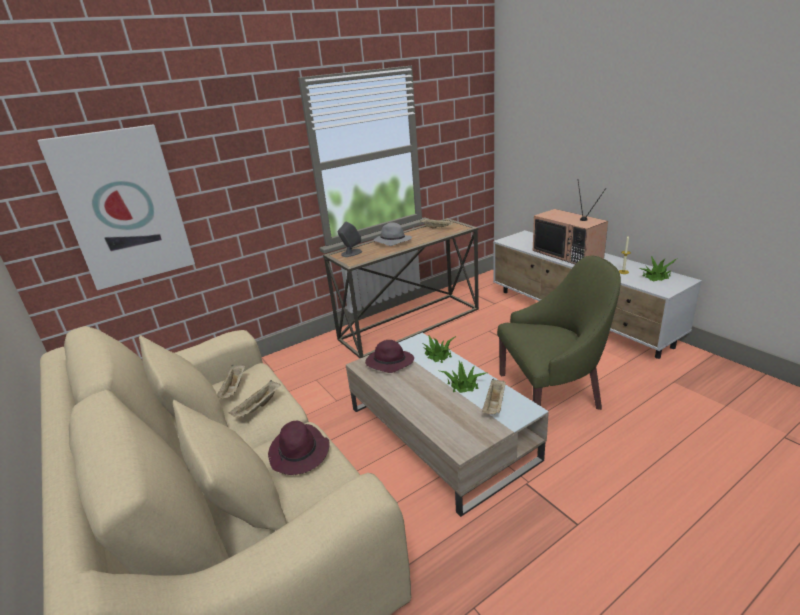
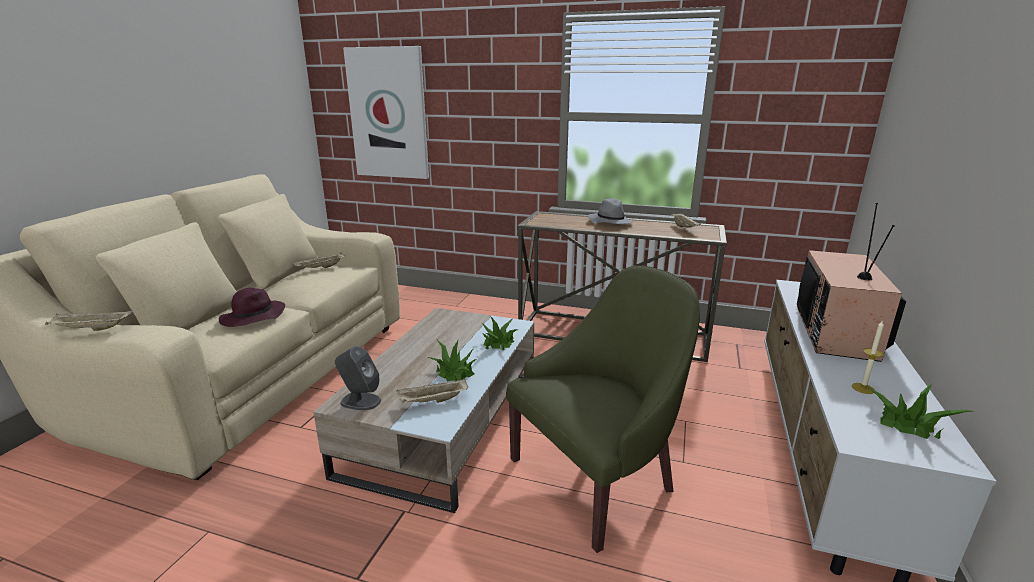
camera: 50 degrees right, 5 degrees down
(258, 407) = (299, 282): beige tray -> beige tray (91, 329)
(351, 253) = (555, 217): grey speaker -> grey speaker (360, 401)
(389, 363) = (457, 324): purple hat -> none
(551, 393) = (596, 478): green armchair -> green armchair turned 75 degrees counterclockwise

